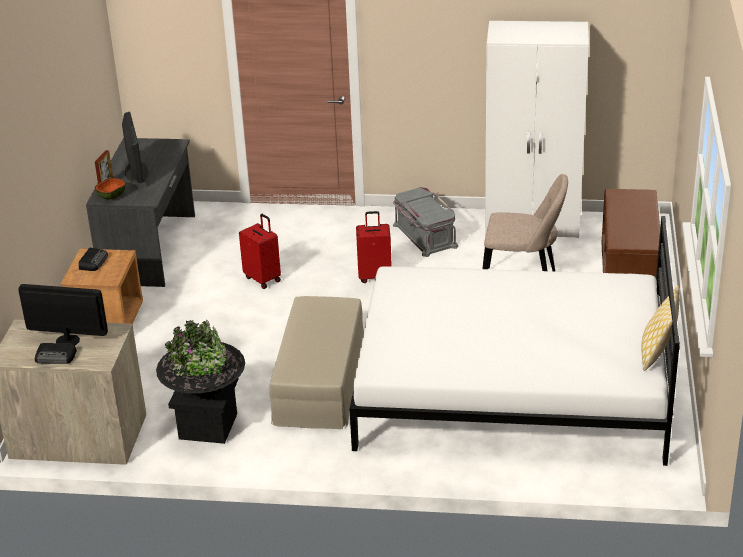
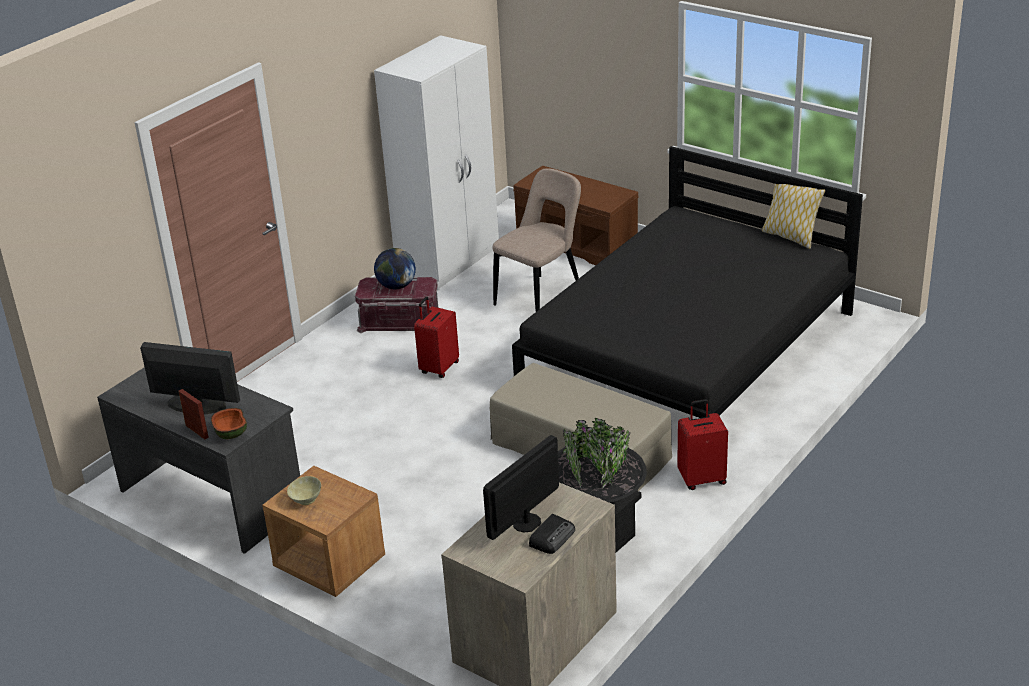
camera: 60 degrees left, 0 degrees up
(93, 262) = (305, 500): radio -> beige bowl
(263, 279) = (366, 435): red suitcase -> red suitcase (702, 479)
(424, 236) = (399, 321): grey storage box -> red storage box
(428, 205) = (396, 286): none -> globe
(512, 388) = (689, 350): white bed -> black bed

